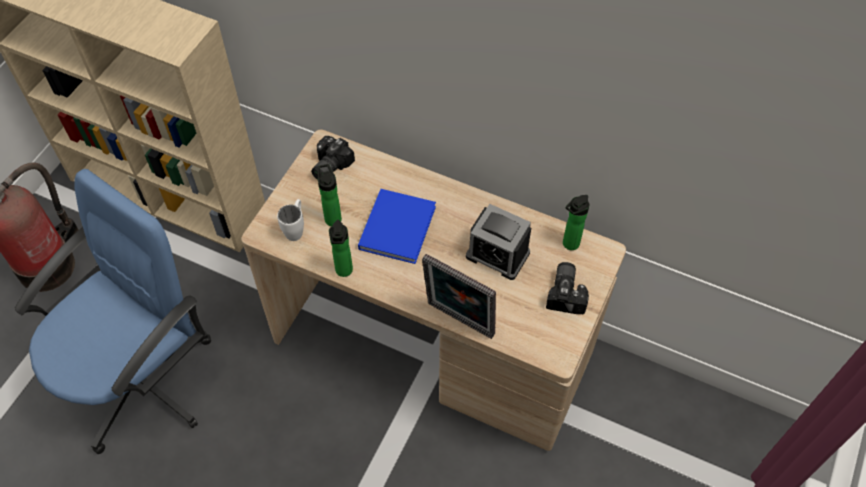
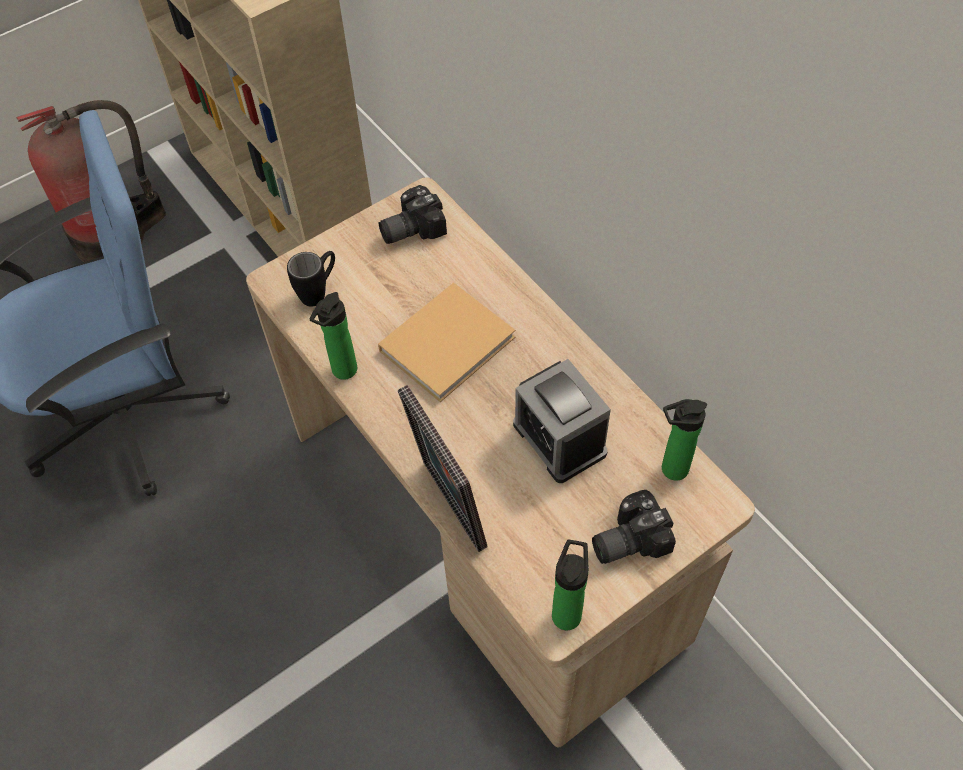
camera: 30 degrees right, 0 degrees up
(296, 229) = (319, 291): white mug -> black mug
(332, 217) = (373, 295): bottle -> bottle (567, 611)
(398, 225) = (450, 342): blue book -> beige book
(567, 293) = (626, 538): camera -> camera turned 150 degrees counterclockwise

